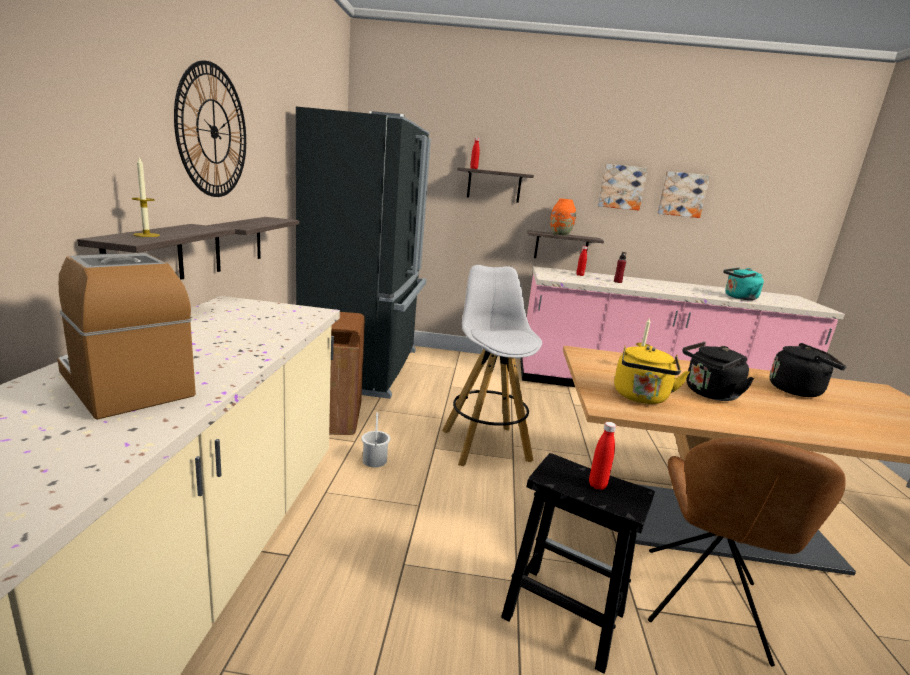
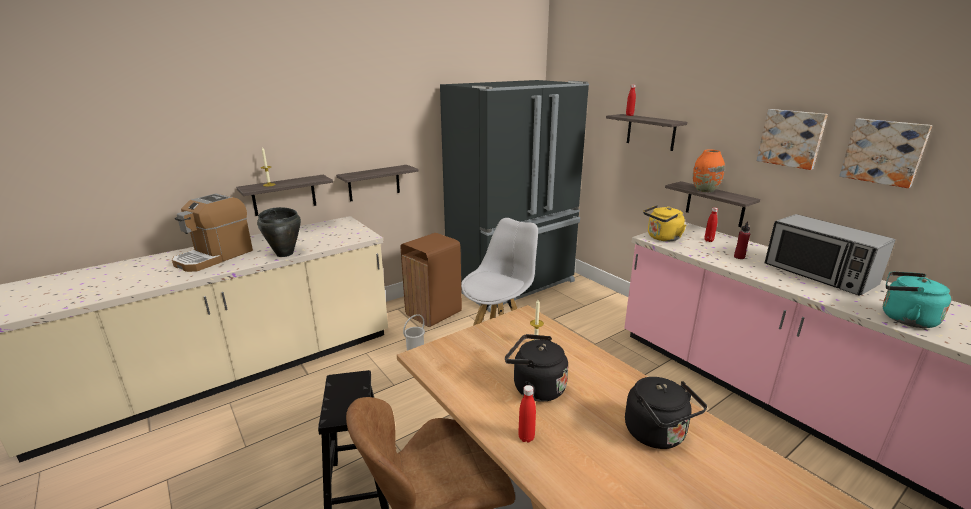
camera: 50 degrees right, 5 degrees up
(125, 383) = (214, 257): coffee machine -> coffee machine turned 150 degrees counterclockwise
(213, 132) = (345, 118): wall clock -> none
(258, 350) = (285, 253): none -> black cooking pot
(597, 485) = (348, 399): red bottle -> red bottle (526, 437)
(641, 398) = (465, 362): yellow kettle -> yellow kettle (662, 238)
(666, 285) = (818, 275): none -> microwave

